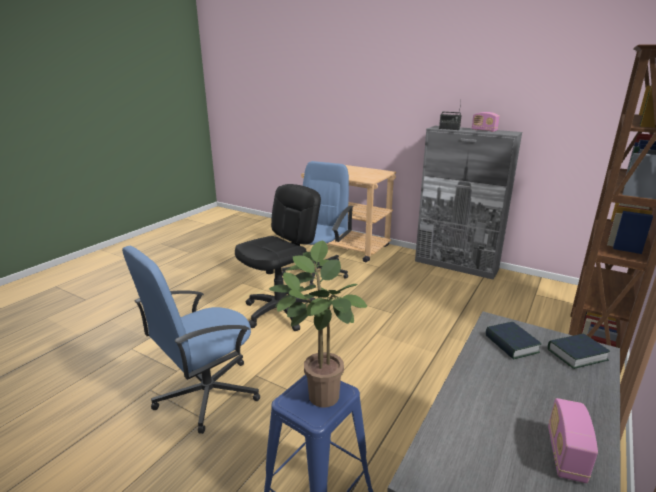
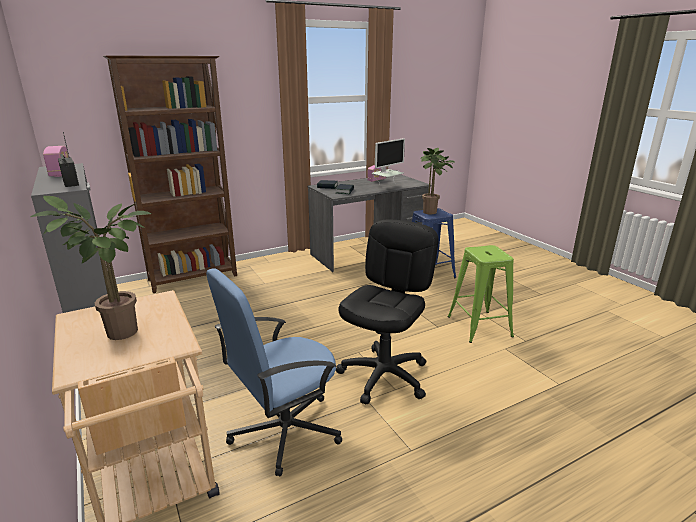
camera: 150 degrees left, 0 degrees up
(206, 393) = (479, 326): blue office chair -> green stool
(280, 312) = (384, 376): black office chair -> black office chair turned 135 degrees clockwise
(354, 171) = (118, 335): none -> potted plant
(471, 403) = (387, 187): none -> monitor

